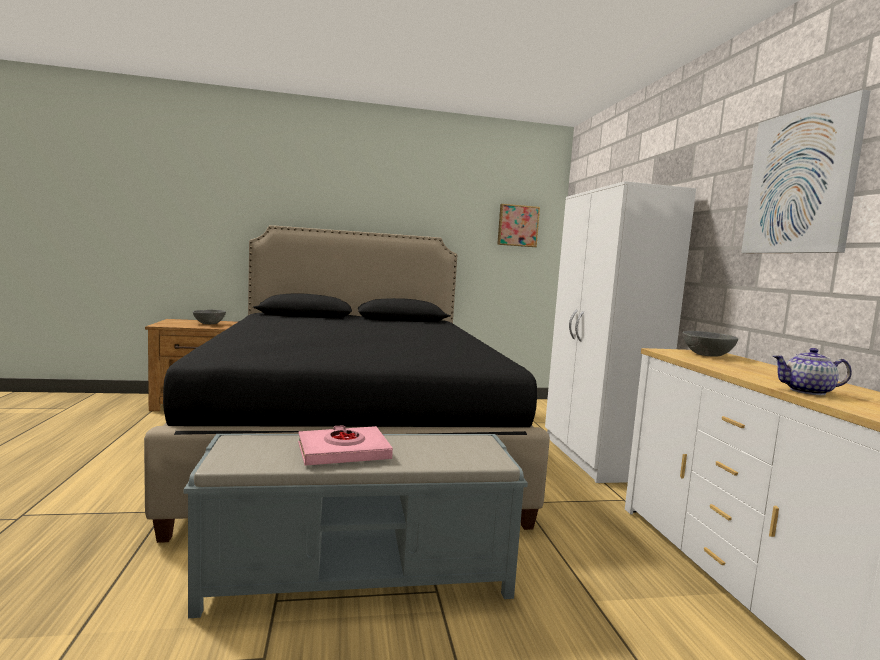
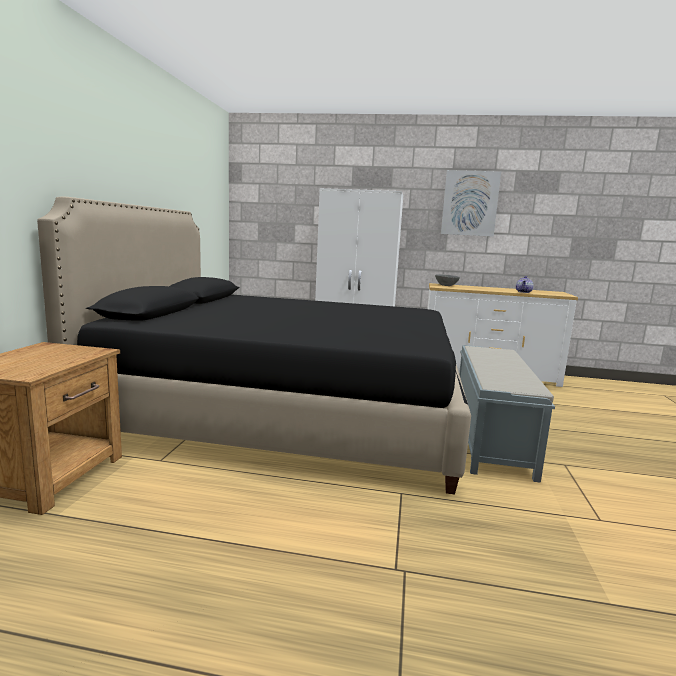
camera: 70 degrees left, 5 degrees up
(209, 323) = (45, 354): grey bowl -> none
(343, 452) = (506, 369): pink book -> none
(517, 226) = (212, 198): picture -> none

